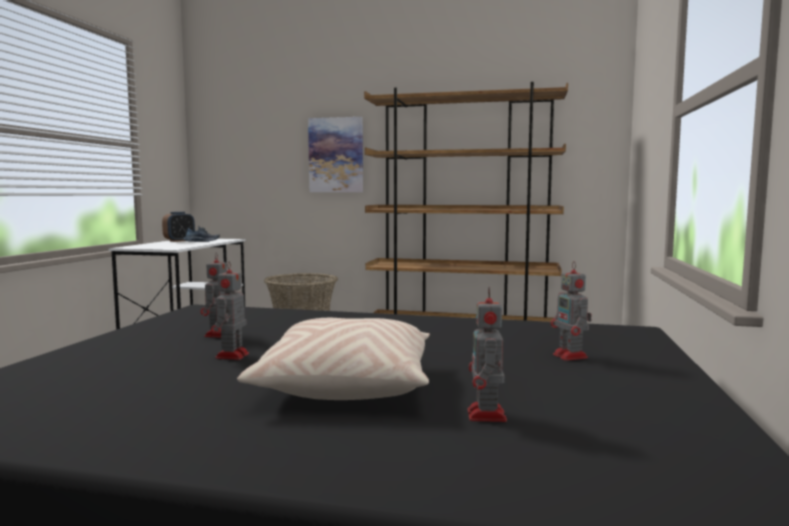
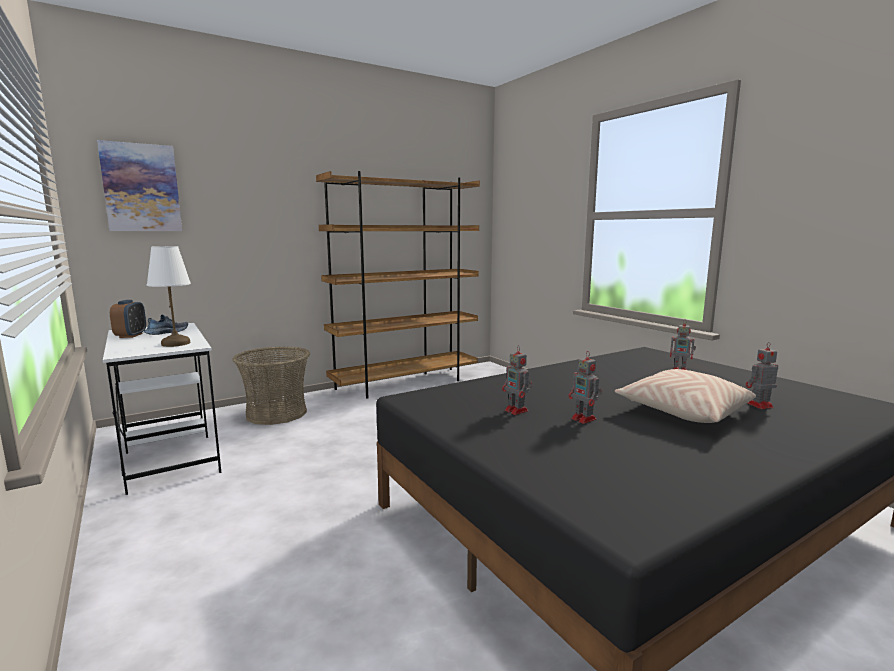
camera: 45 degrees left, 5 degrees up
(173, 246) = (176, 343): none -> white table lamp
(336, 155) = (272, 227): picture -> picture (141, 188)
(486, 416) = (759, 405): toy robot -> toy robot turned 120 degrees clockwise

